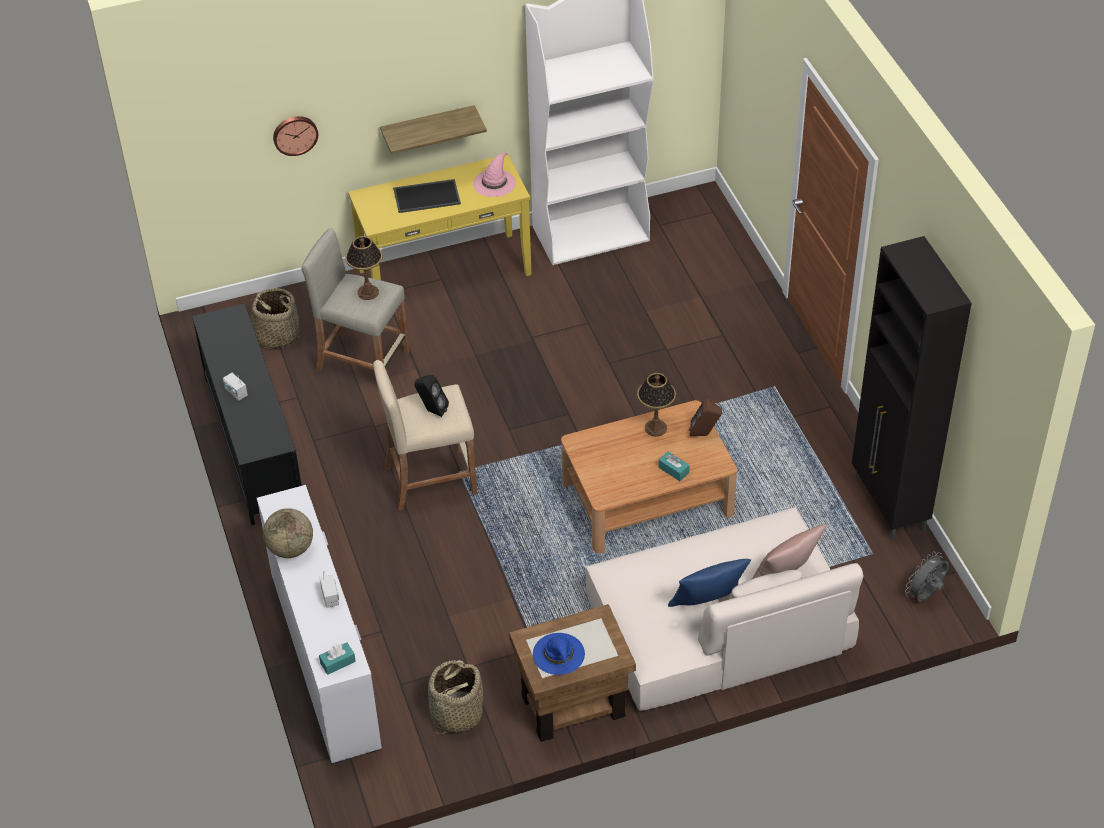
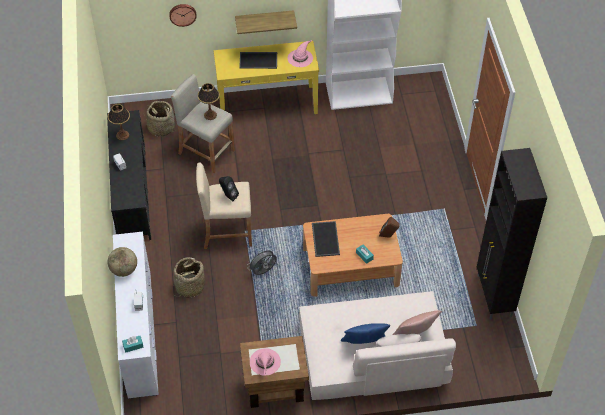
camera: 10 degrees right, 5 degrees up
(456, 714) = (206, 381): basket -> basket (189, 286)
(559, 654) = (265, 362): blue hat -> pink hat
(602, 454) = (324, 239): none -> tray
(655, 428) = (360, 227): table lamp -> table lamp (122, 135)
(925, 595) = (501, 358): grey fan -> grey fan (263, 271)

